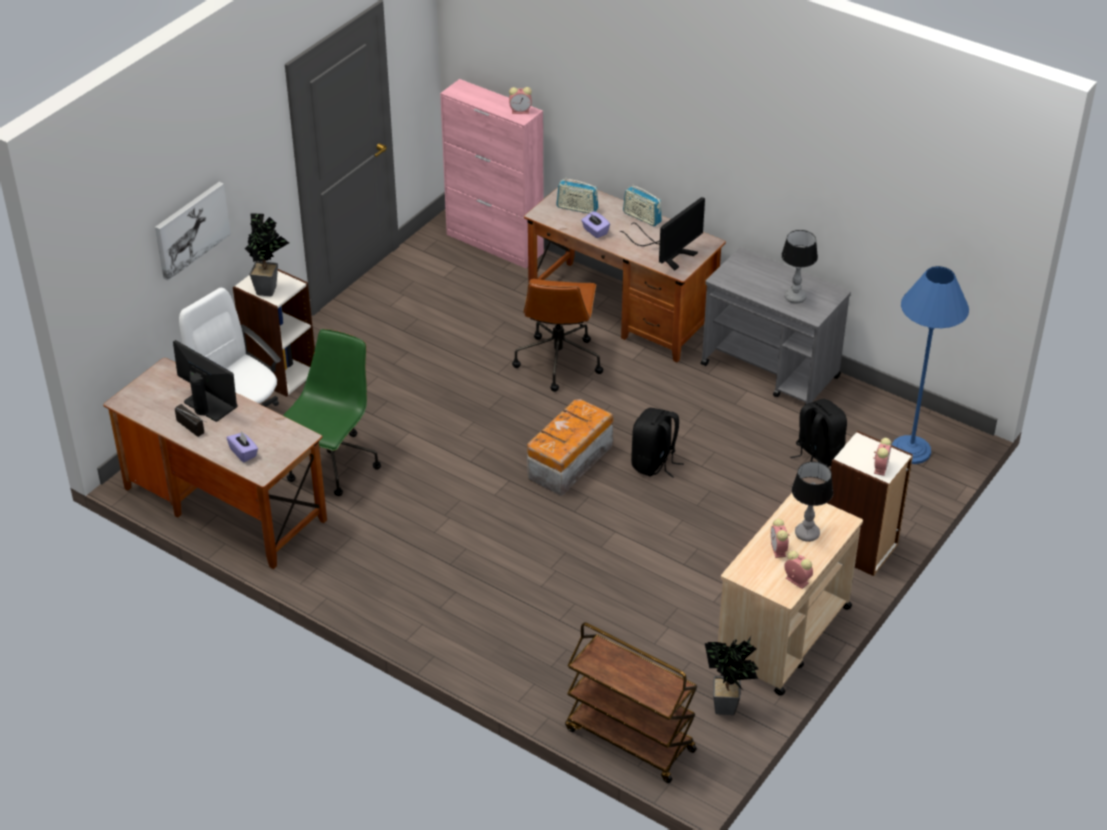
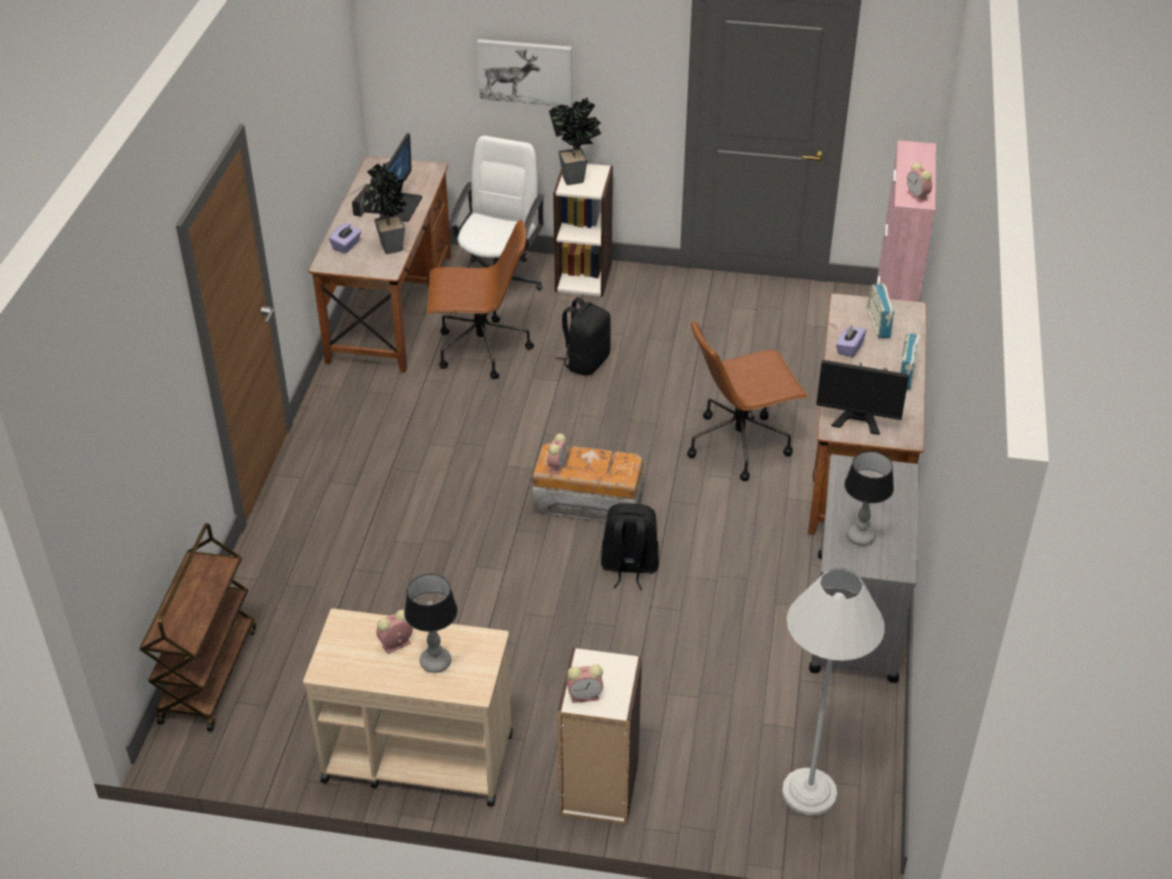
camera: 65 degrees right, 0 degrees up
(332, 465) = (480, 350): green office chair -> brown office chair
(729, 709) = (283, 742): potted plant -> potted plant (390, 250)
(796, 580) = (352, 673): alarm clock -> alarm clock (557, 465)
(817, 454) = (739, 702): black backpack -> black backpack (586, 361)
(911, 450) = (809, 792): blue floor lamp -> white floor lamp

